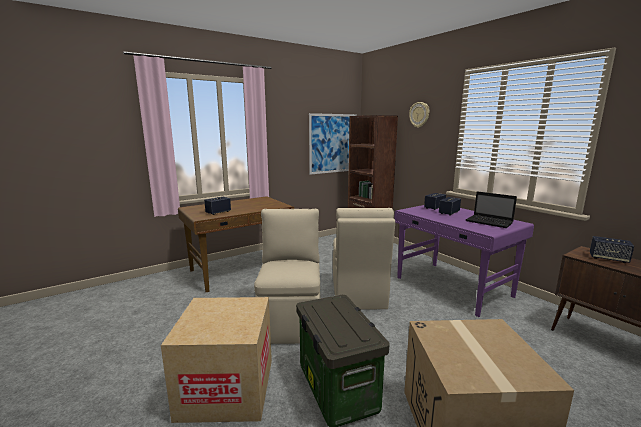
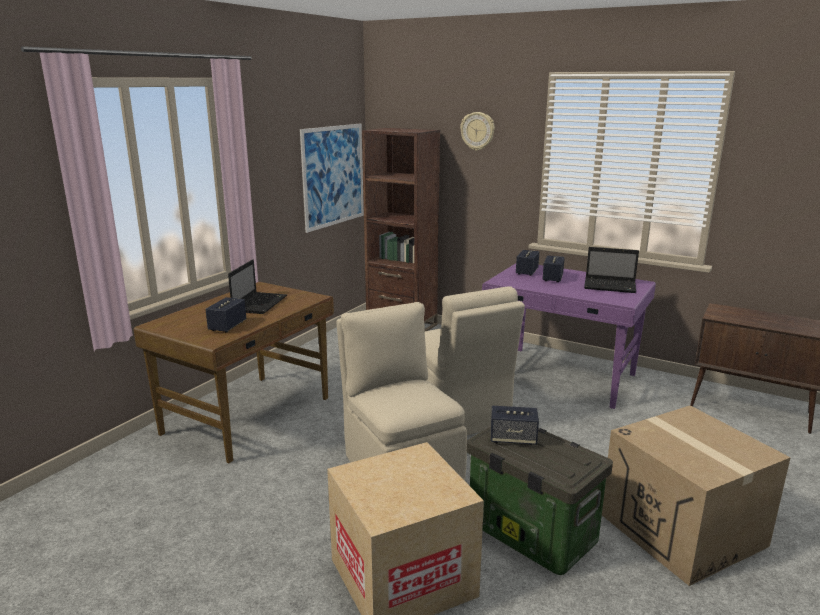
camera: 25 degrees left, 5 degrees up
(250, 205) = (260, 303): none -> laptop
(608, 258) = (743, 315): speaker -> speaker (513, 439)

